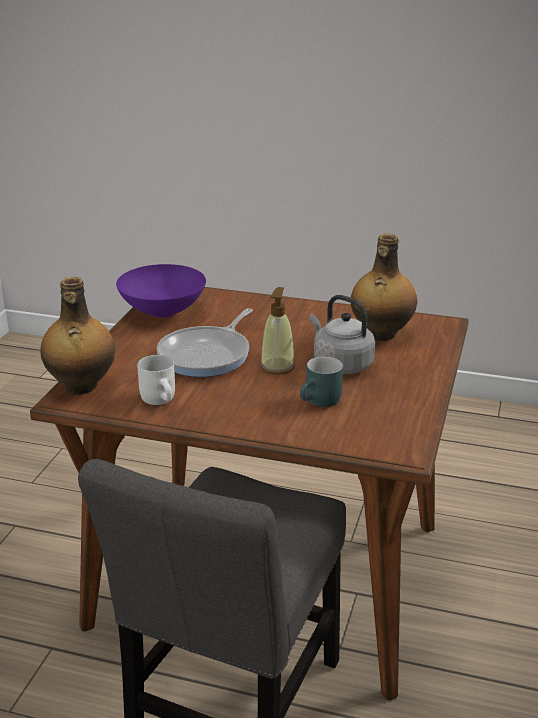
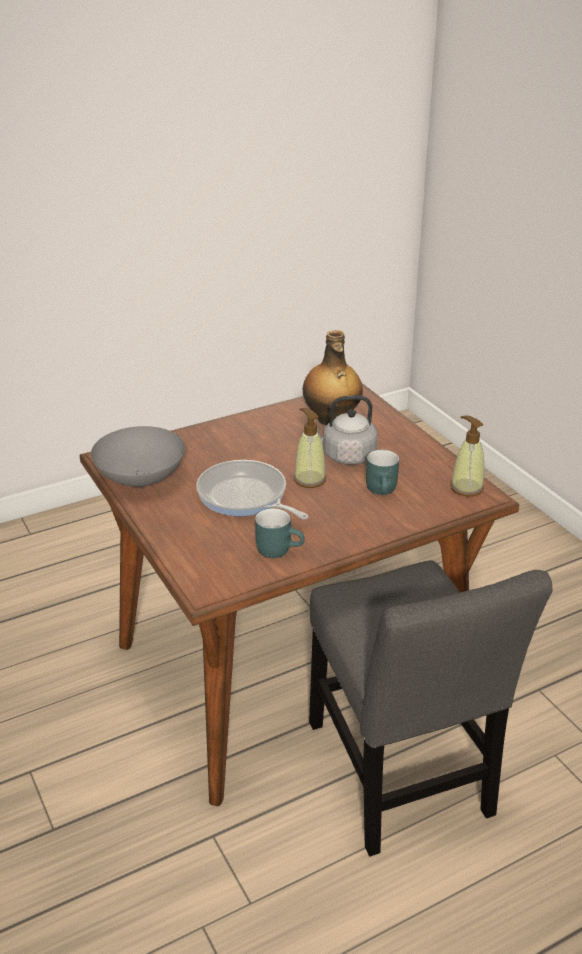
camera: 45 degrees left, 5 degrees up
(81, 387) = (199, 575): bottle -> none
(161, 312) = (140, 480): purple bowl -> grey bowl
(162, 399) = (279, 549): white mug -> turquoise mug
(207, 355) = (245, 497): frying pan -> frying pan turned 150 degrees clockwise
(399, 437) = (466, 488): none -> soap dispenser

